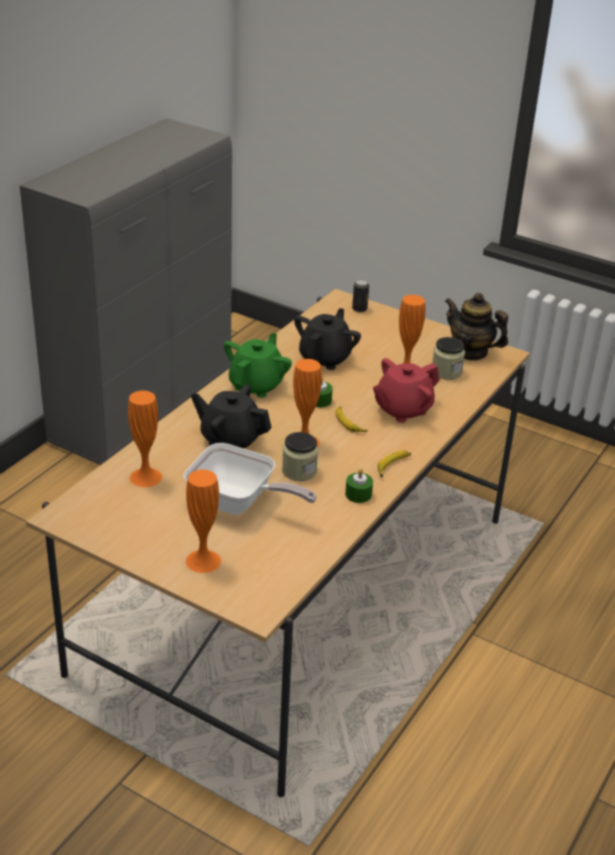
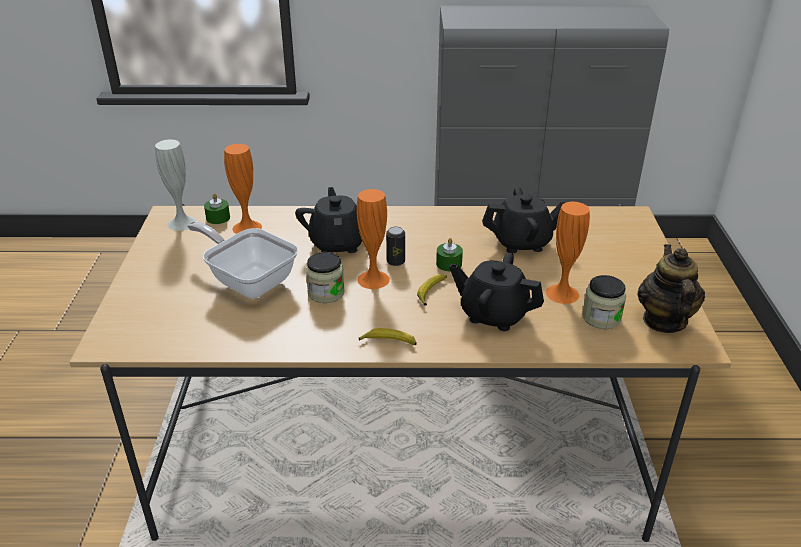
camera: 60 degrees right, 0 degrees up
(89, 512) = (182, 223): none -> white vase
(203, 561) = (155, 293): orange vase -> none
(238, 503) = (248, 280): frying pan -> frying pan turned 135 degrees clockwise
(257, 385) = (432, 226): green teapot -> none
(358, 494) = (321, 338): green candle -> green candle (218, 218)
(359, 309) = (634, 230): can -> can (395, 261)
(402, 410) = (493, 314): red teapot -> black teapot

